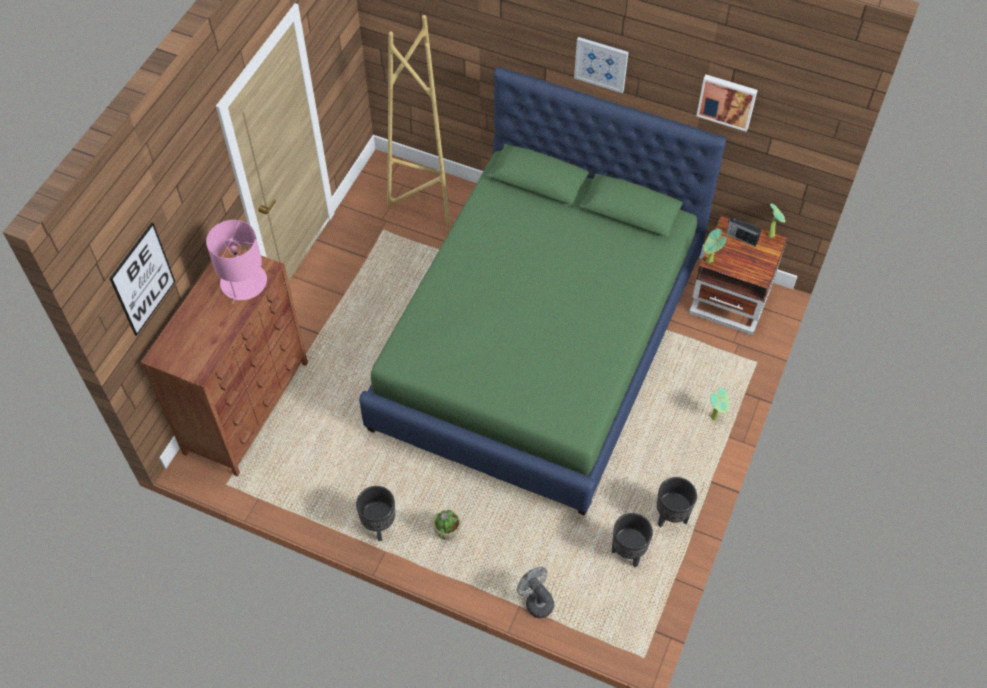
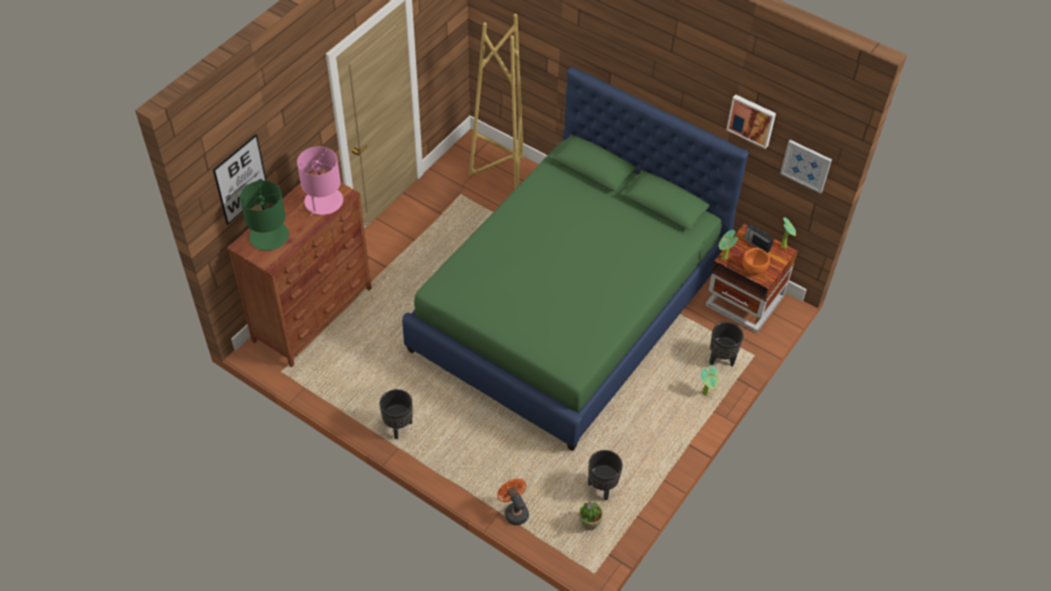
camera: 10 degrees right, 5 degrees down
(188, 338) = (269, 236): none -> green table lamp
(447, 532) = (453, 442): potted plant -> potted plant (589, 522)
(536, 601) = (514, 511): grey fan -> orange fan
(601, 64) = (654, 75): picture -> picture (806, 165)
(670, 517) = (646, 466): black planter -> black planter (721, 359)
(745, 267) = (754, 268): none -> orange bowl

